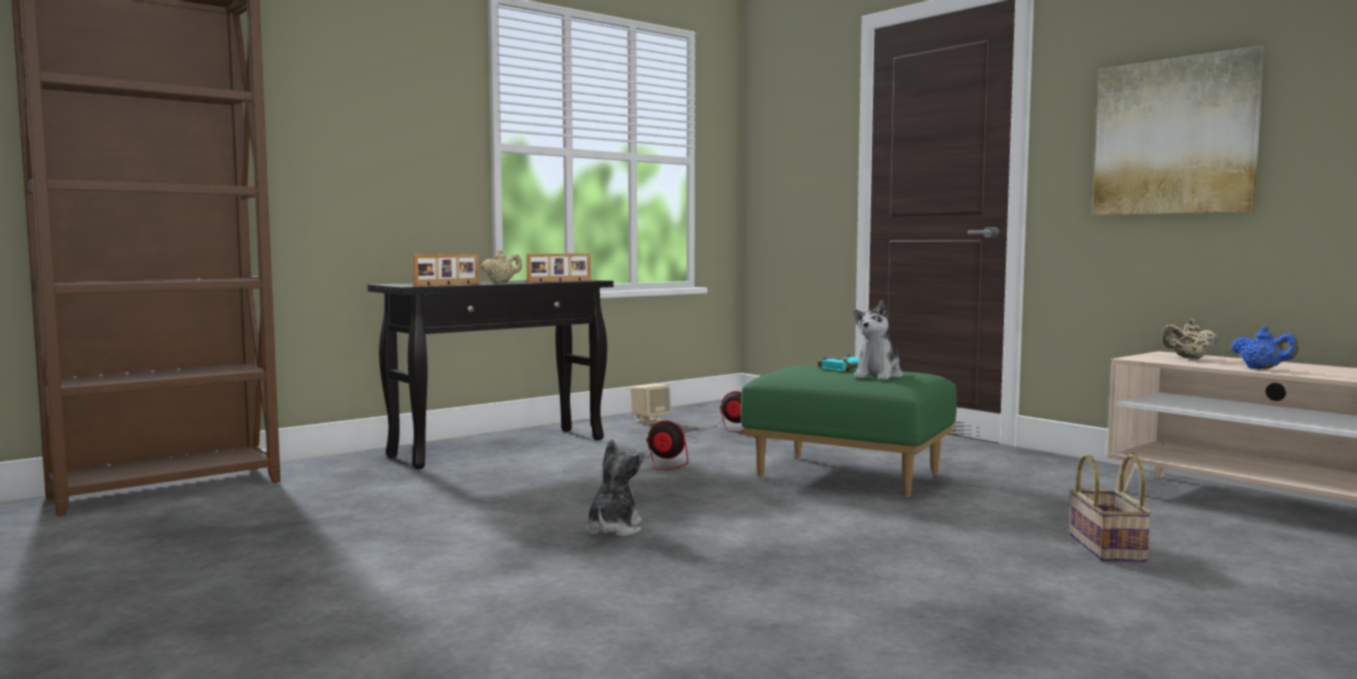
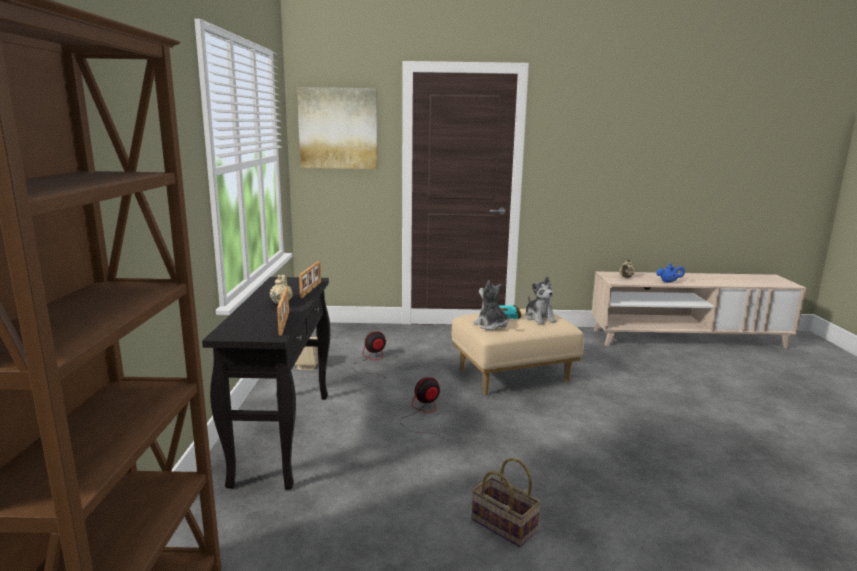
camera: 50 degrees left, 10 degrees up
(613, 529) = (541, 476): plush toy -> plush toy (491, 325)
(849, 475) = (513, 376): green ottoman -> beige ottoman
(1104, 547) = (681, 385): basket -> basket (502, 525)
(1175, 136) = (604, 165): picture -> picture (338, 128)

